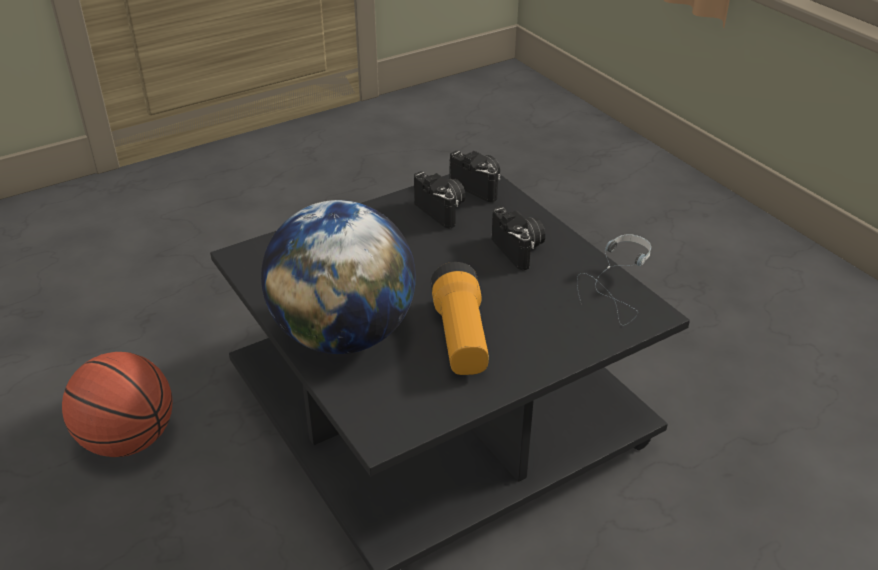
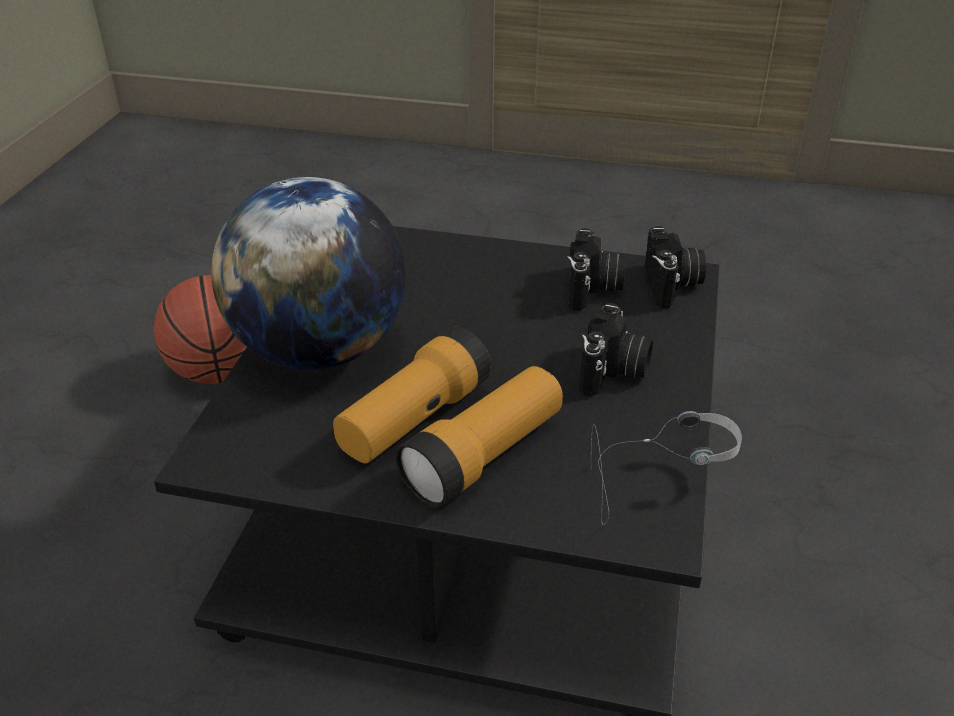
camera: 45 degrees right, 0 degrees up
(524, 331) = (484, 456): none -> flashlight

